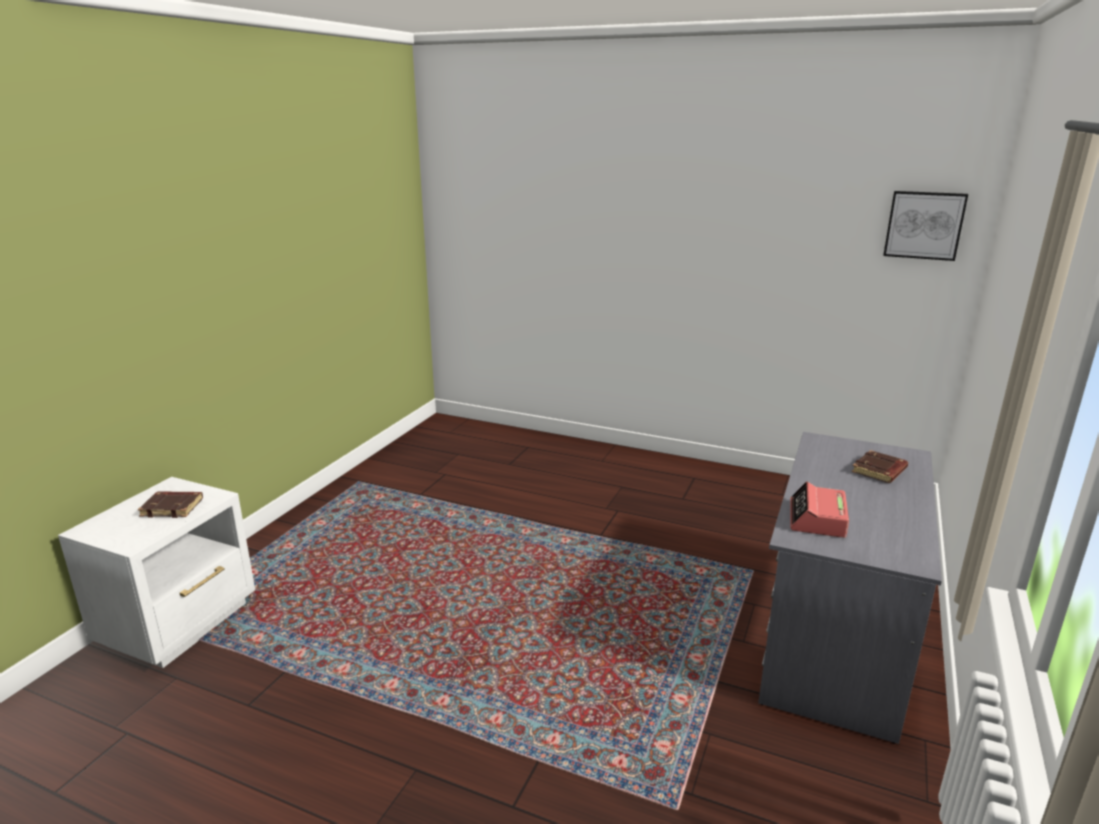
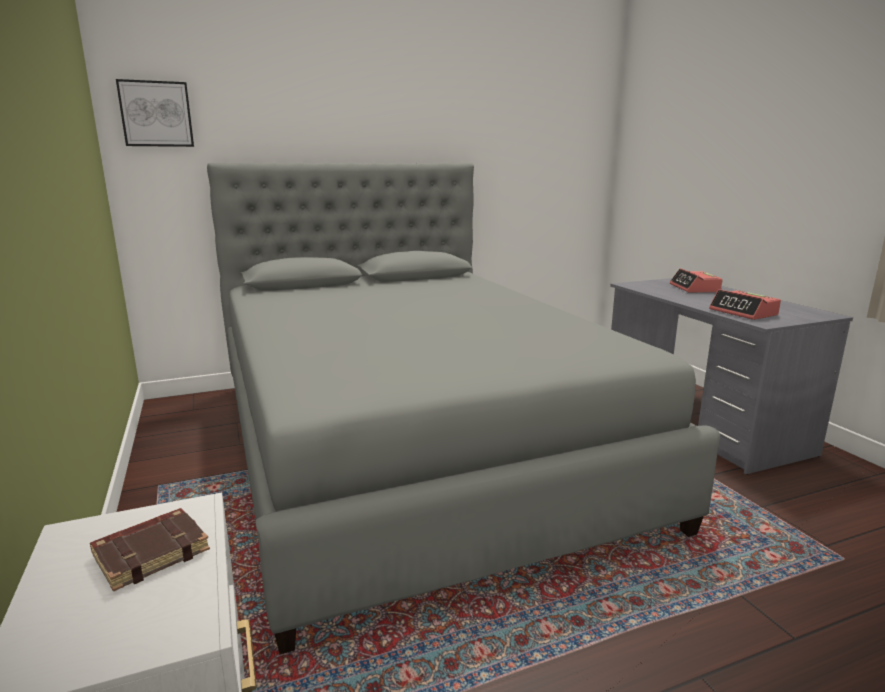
camera: 45 degrees left, 5 degrees down
(533, 524) = (411, 444): none -> grey bed
(879, 471) = (694, 288): brown book -> alarm clock
(924, 225) = (581, 138): picture -> picture (156, 114)

